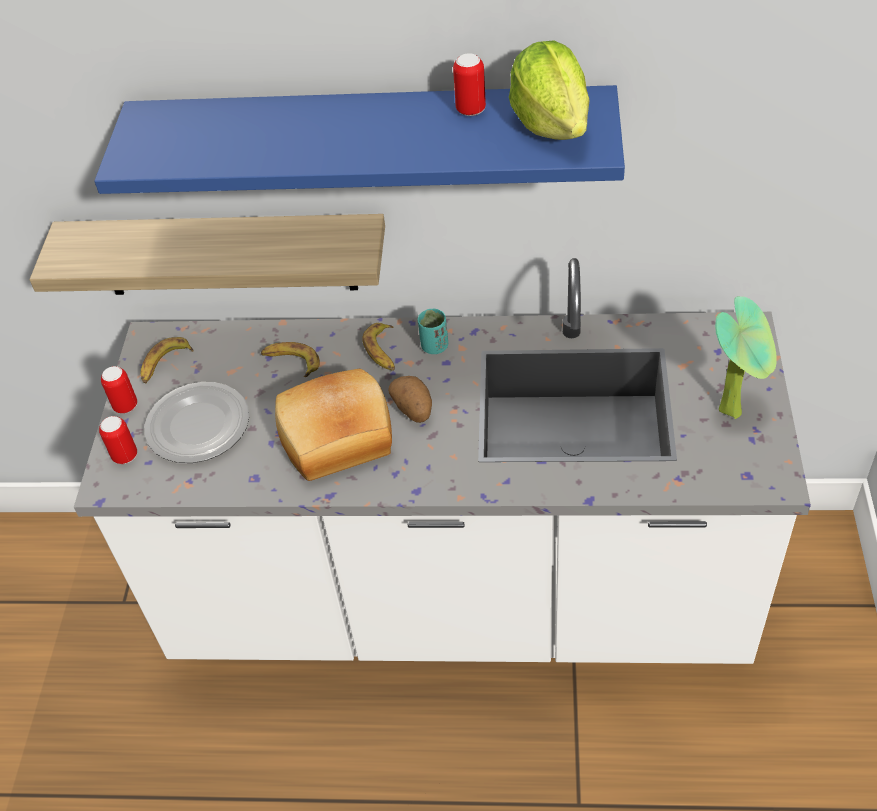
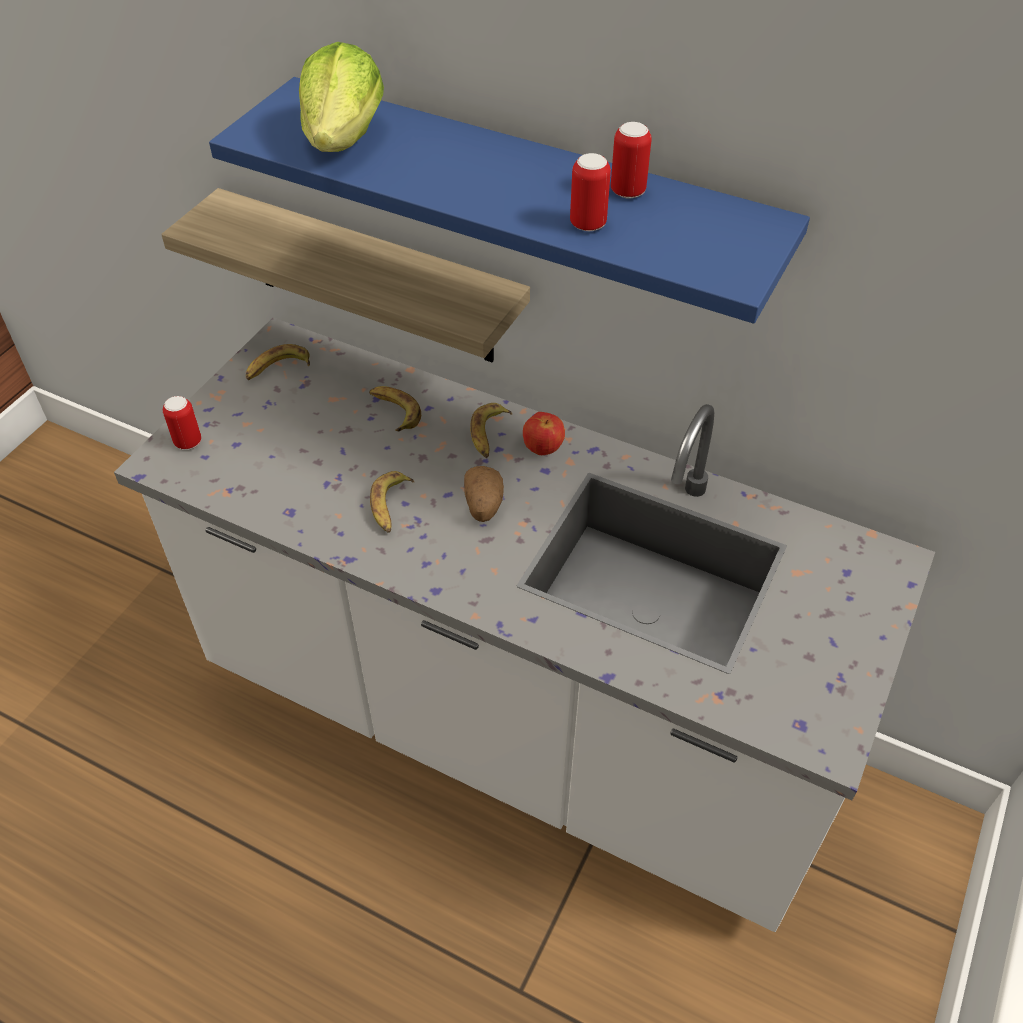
camera: 20 degrees right, 0 degrees up
(125, 406) = (218, 395): can -> can (588, 224)
(196, 426) = (269, 439): plate -> none
(337, 440) = (390, 506): bread -> banana
(434, 346) = (543, 449): turquoise cup -> apple
(551, 123) = (707, 233): lettuce -> lettuce (344, 138)
(734, 410) = (828, 645): potted plant -> none

